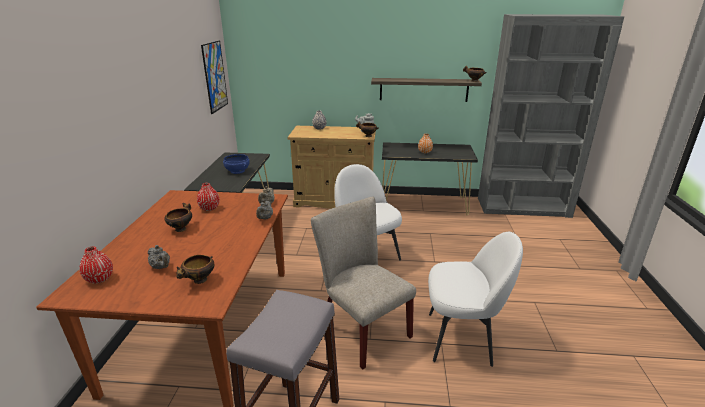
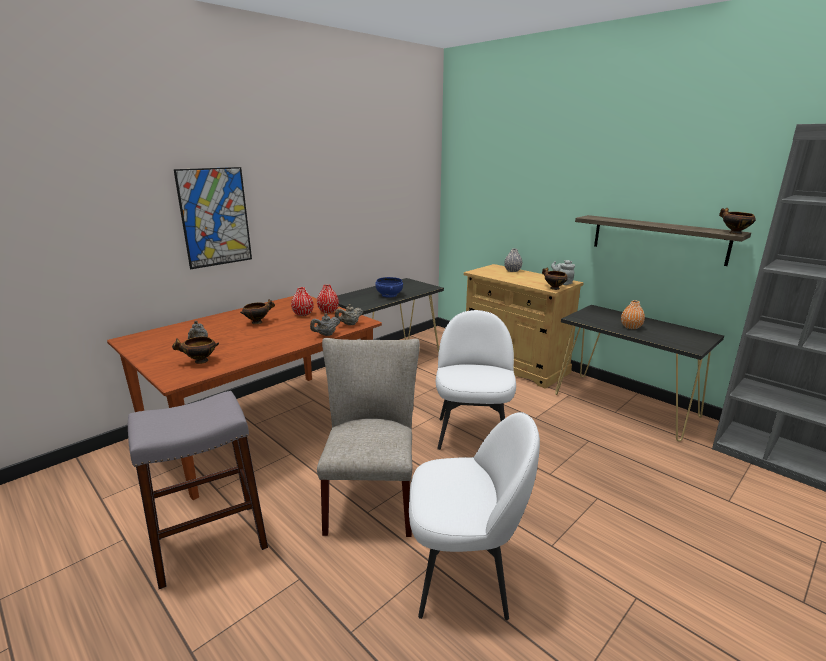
camera: 40 degrees right, 5 degrees down
(100, 279) = (158, 336): red vase -> red vase (328, 311)
(215, 76) = (412, 196): picture -> picture (215, 217)
(461, 338) = (464, 574): white chair -> white chair turned 45 degrees counterclockwise

